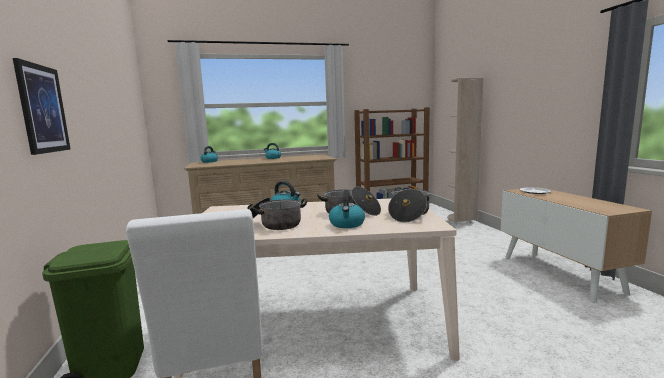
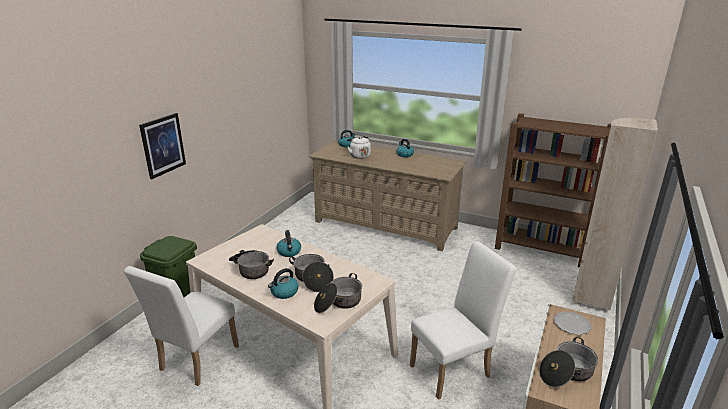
camera: 40 degrees right, 15 degrees up
(235, 162) = (359, 156): none -> white kettle
(463, 277) = (455, 369): none -> white chair
(590, 203) = (566, 373): none -> cooking pot

